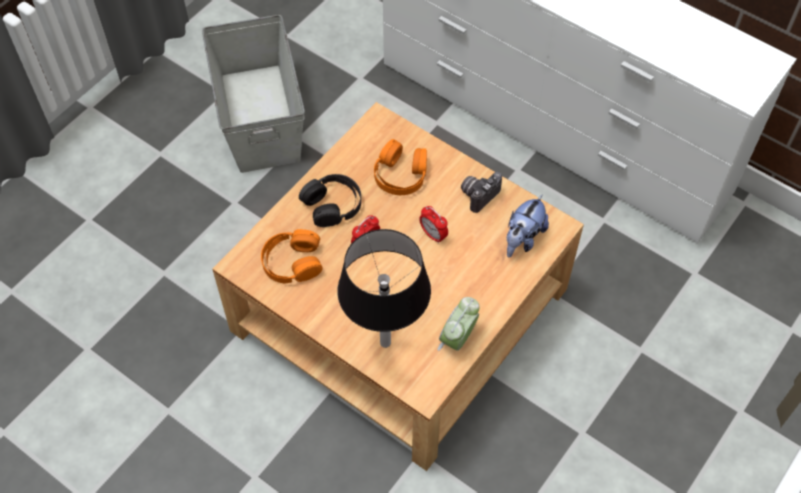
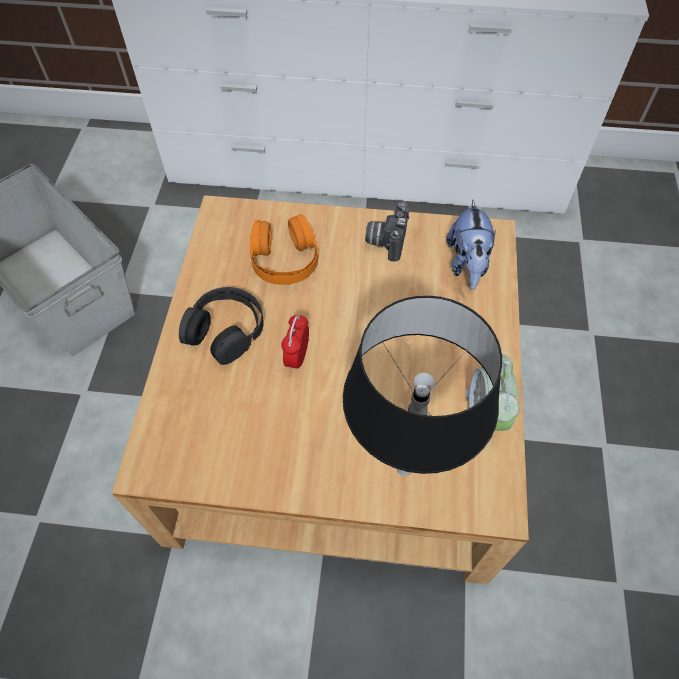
camera: 30 degrees left, 0 degrees up
(292, 262) = (218, 426): orange headphones -> none
(433, 235) = (368, 307): alarm clock -> none

